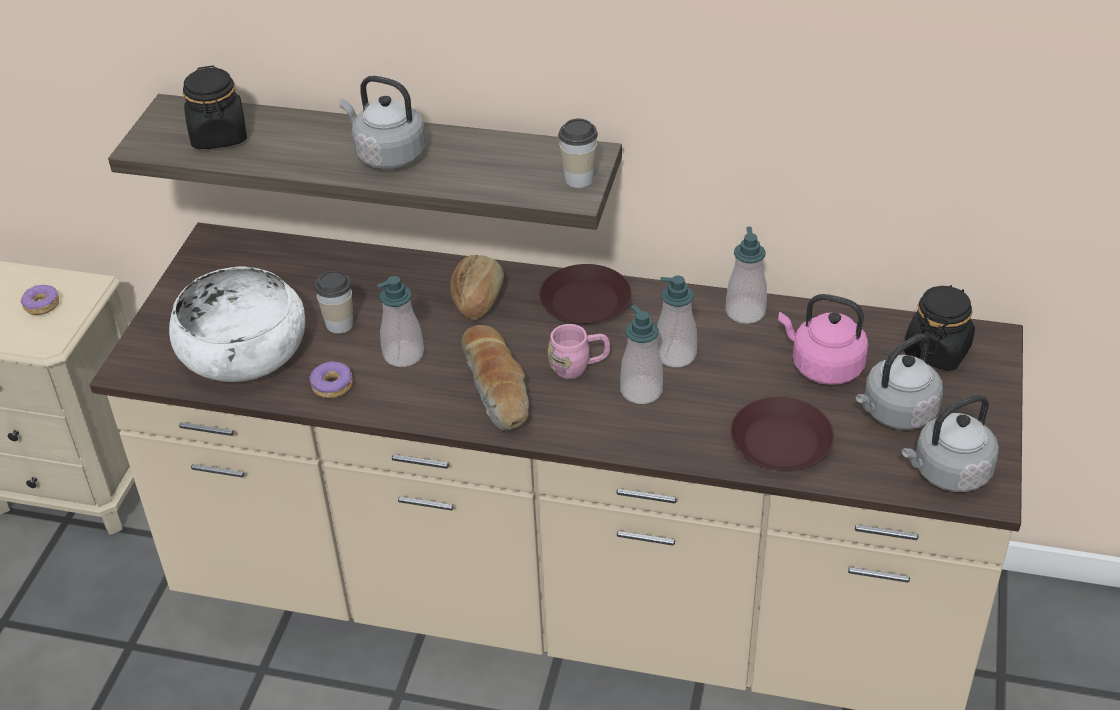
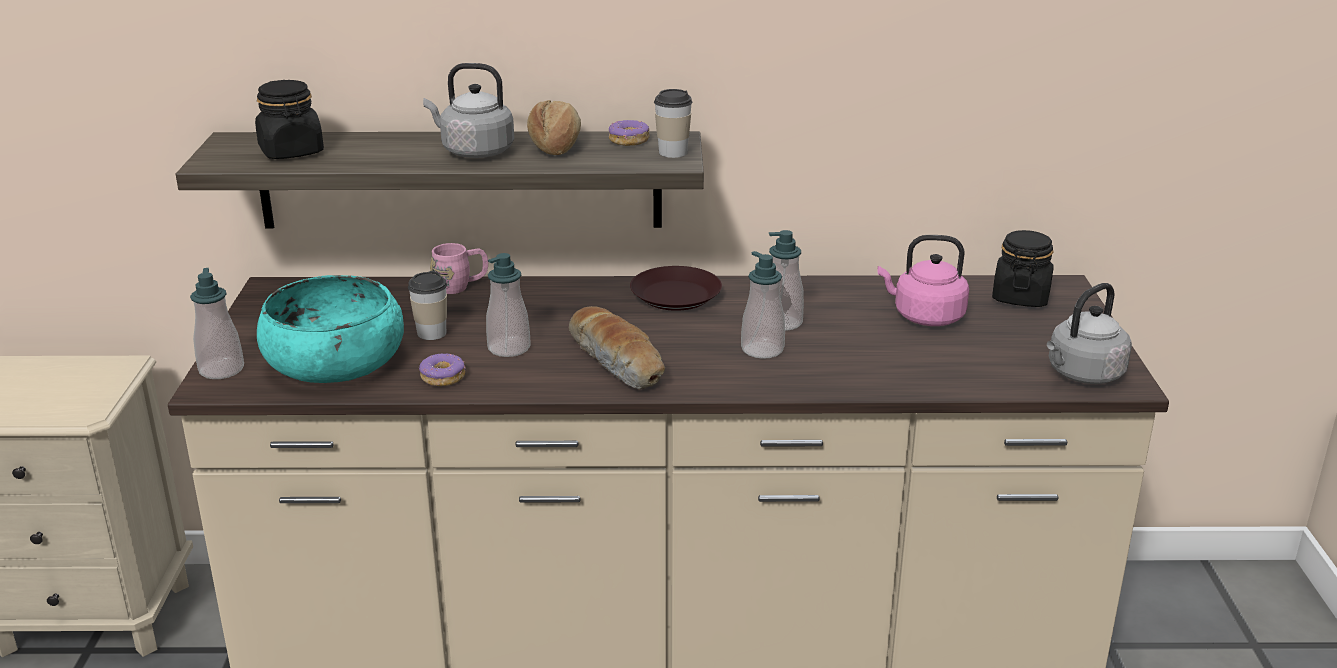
camera: 15 degrees left, 15 degrees down
(41, 305) = (72, 384): donut -> donut (628, 140)
(243, 351) = (335, 362): white bowl -> turquoise bowl
(478, 299) = (567, 303): bread -> bread (555, 146)
(579, 367) = (692, 339): pink mug -> pink mug (460, 286)
(745, 312) = (831, 288): soap dispenser -> soap dispenser (221, 370)
(781, 443) = (916, 371): brown plate -> none
(896, 413) = (1010, 340): grey kettle -> none

